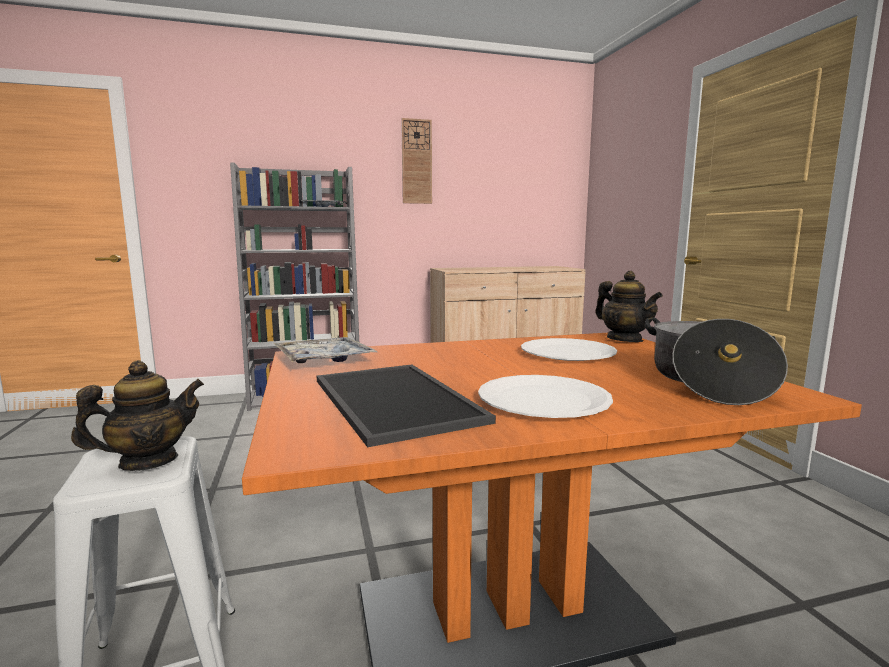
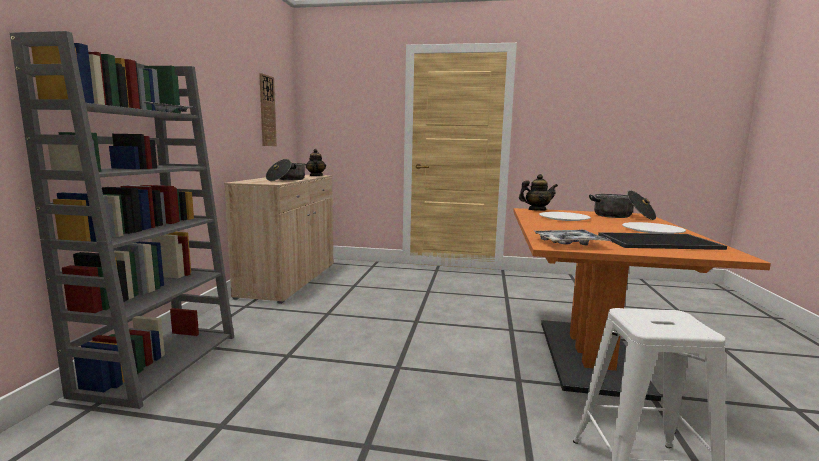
camera: 65 degrees left, 0 degrees up
(148, 461) = (660, 317): teapot -> teapot (315, 176)
(416, 162) = (205, 67): wall clock -> wall clock (267, 111)
(493, 269) = (286, 179): none -> cooking pot

